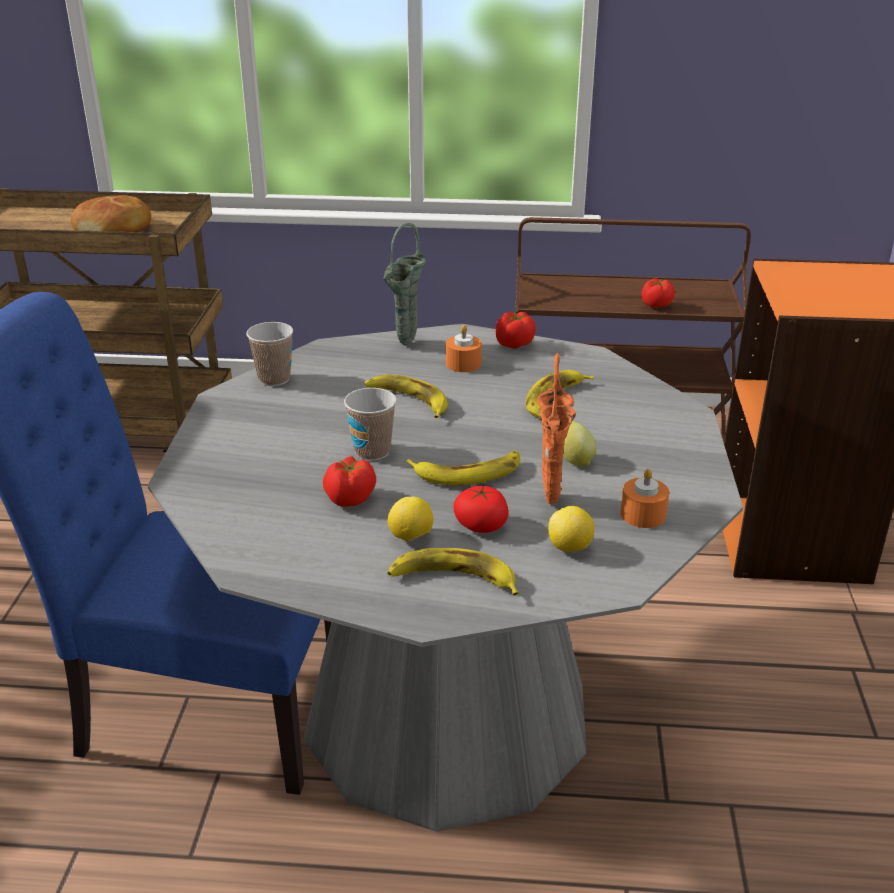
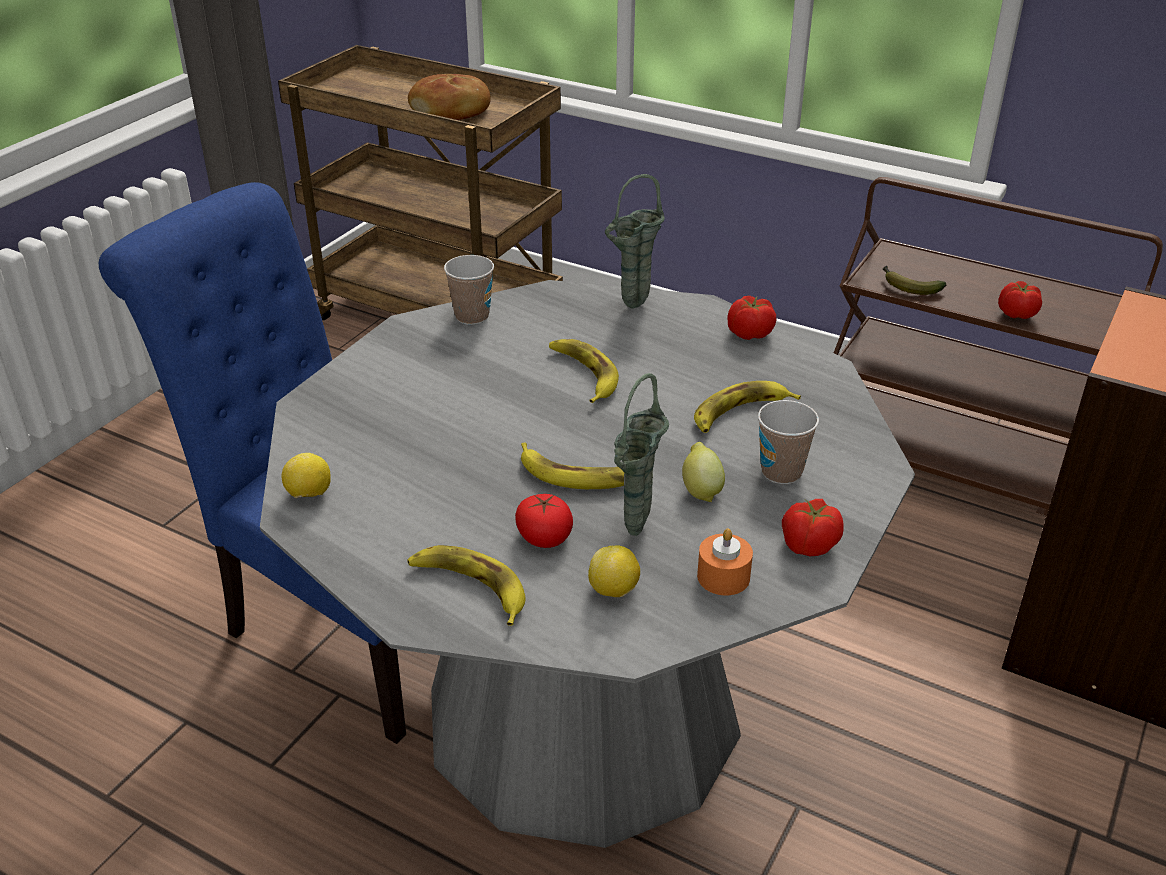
camera: 25 degrees right, 5 degrees up
(350, 499) = (441, 470): tomato -> tomato (808, 546)
(372, 451) = (503, 423): cup -> cup (781, 472)
(411, 537) = (466, 529): lemon -> lemon (309, 495)
(463, 364) = (675, 345): orange candle -> none
(551, 503) = (635, 533): orange vase -> green vase
(566, 301) = (908, 286): none -> banana

